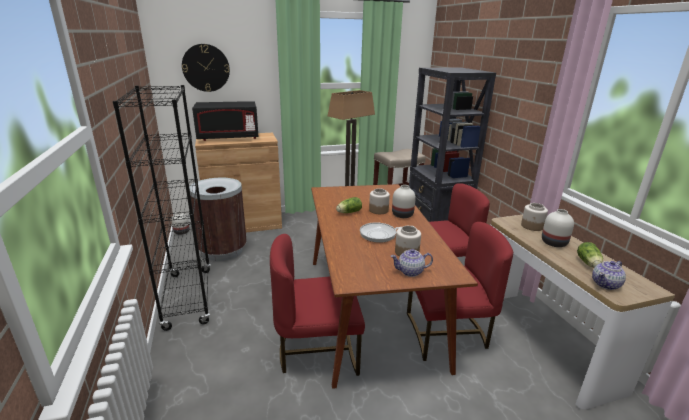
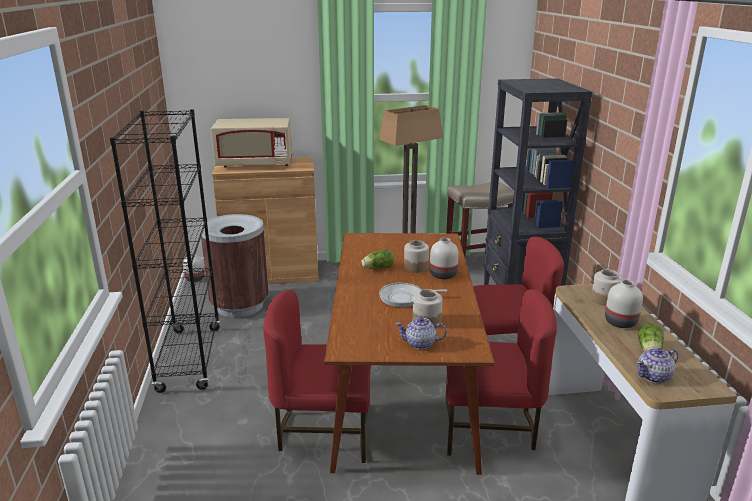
camera: 10 degrees right, 0 degrees up
(206, 68) = (231, 77): wall clock -> none
(228, 138) = (255, 164): black microwave -> beige microwave

